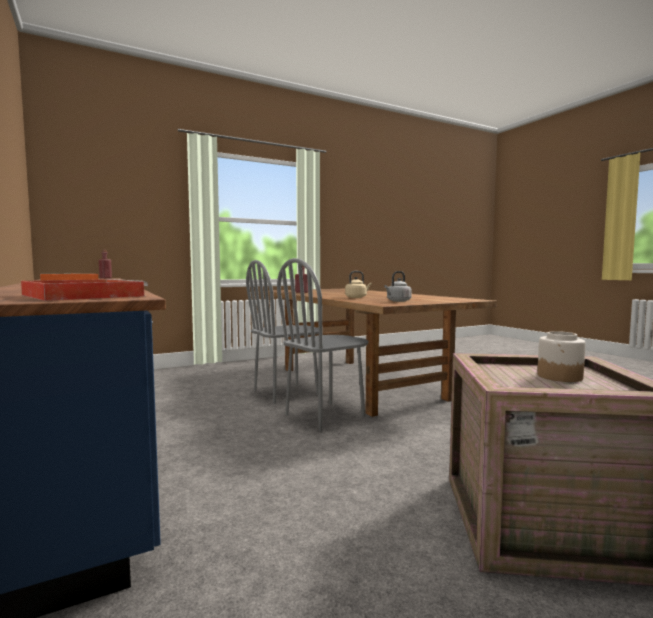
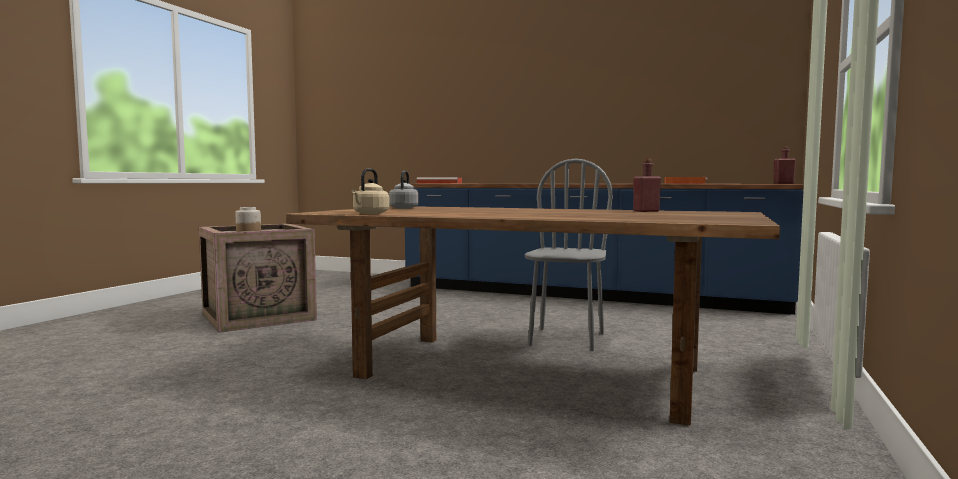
camera: 140 degrees right, 0 degrees up
(325, 416) = (467, 331): grey chair -> none
(357, 297) = (482, 209): beige kettle -> beige kettle (370, 213)

